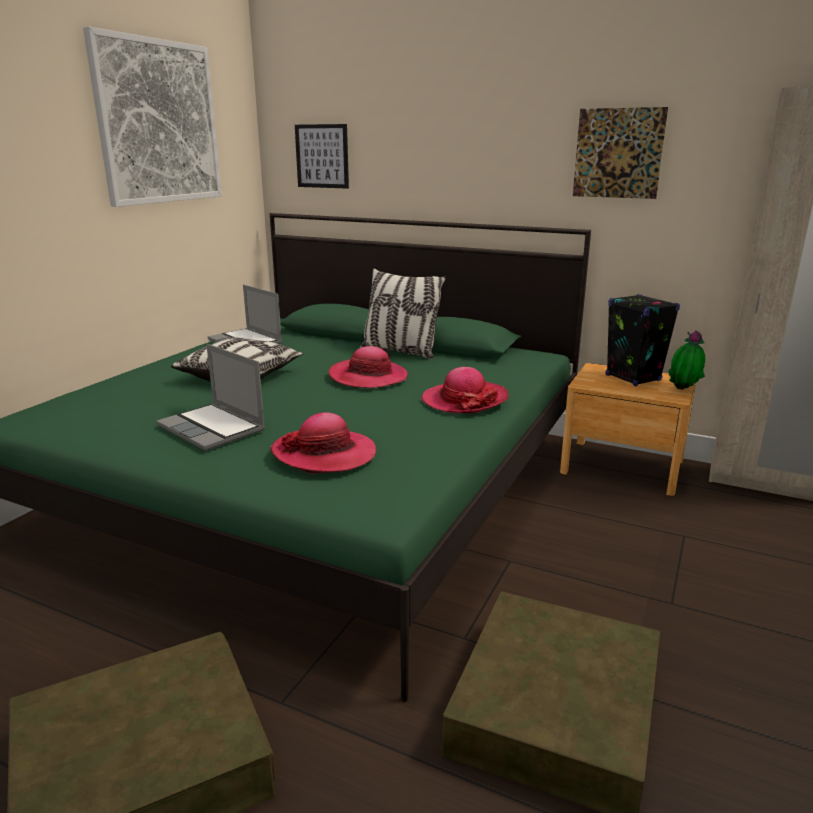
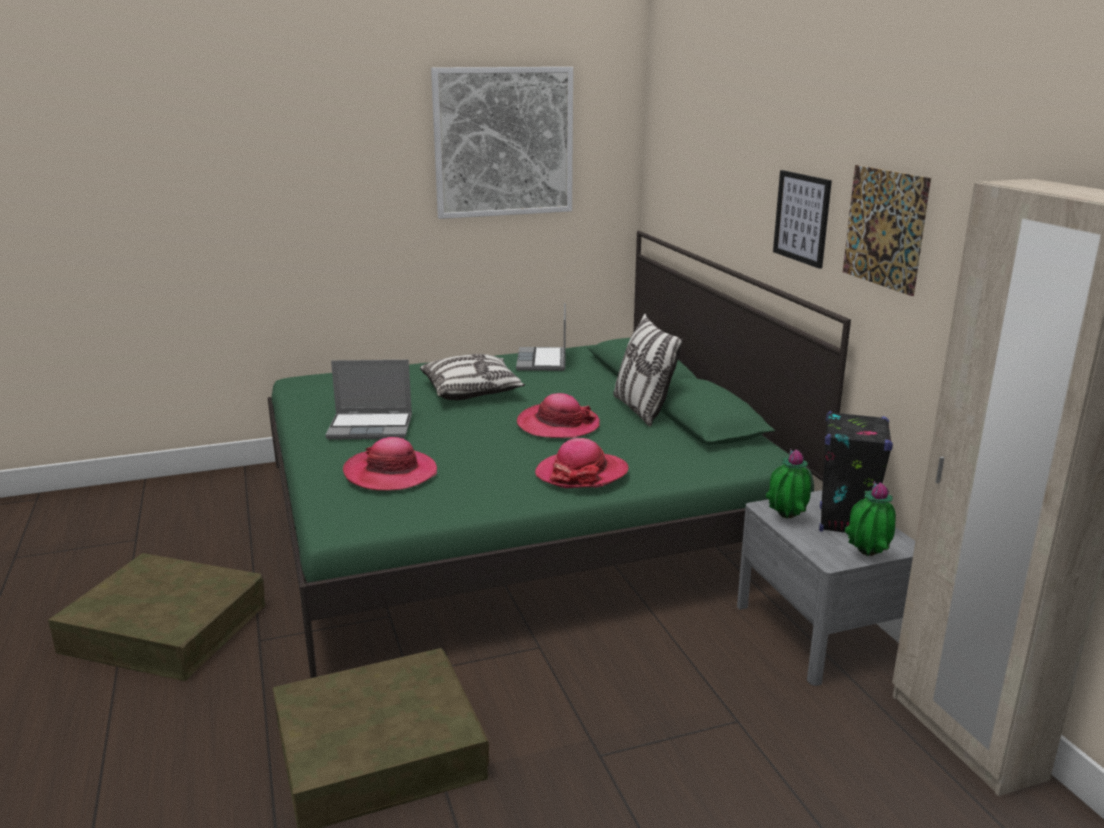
camera: 45 degrees right, 0 degrees up
(213, 428) = (371, 427): laptop -> laptop turned 90 degrees counterclockwise
(322, 156) = (676, 178): picture -> picture (802, 218)
(607, 387) = (785, 520): none -> potted plant
(622, 466) = (819, 632): brown nightstand -> grey nightstand

